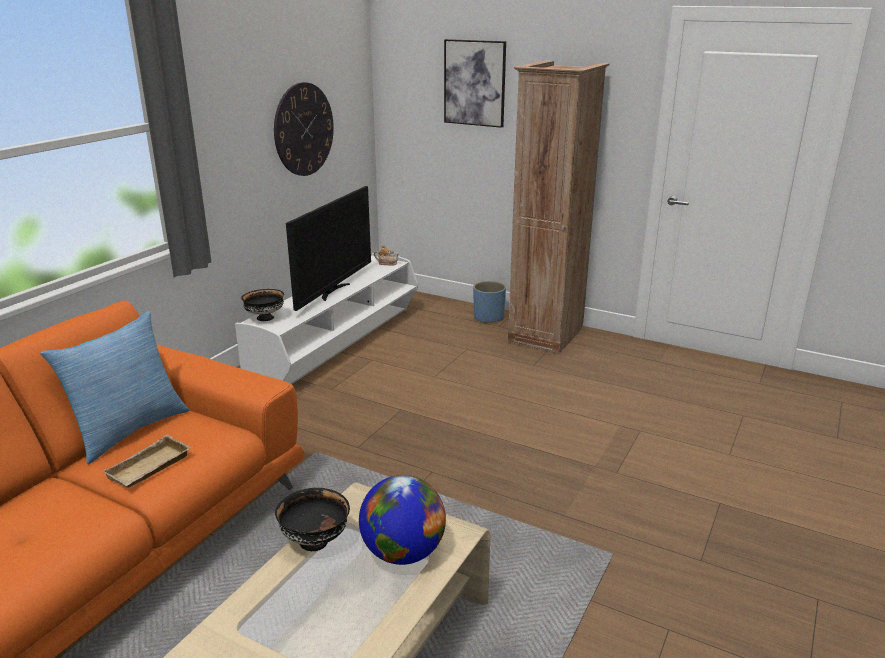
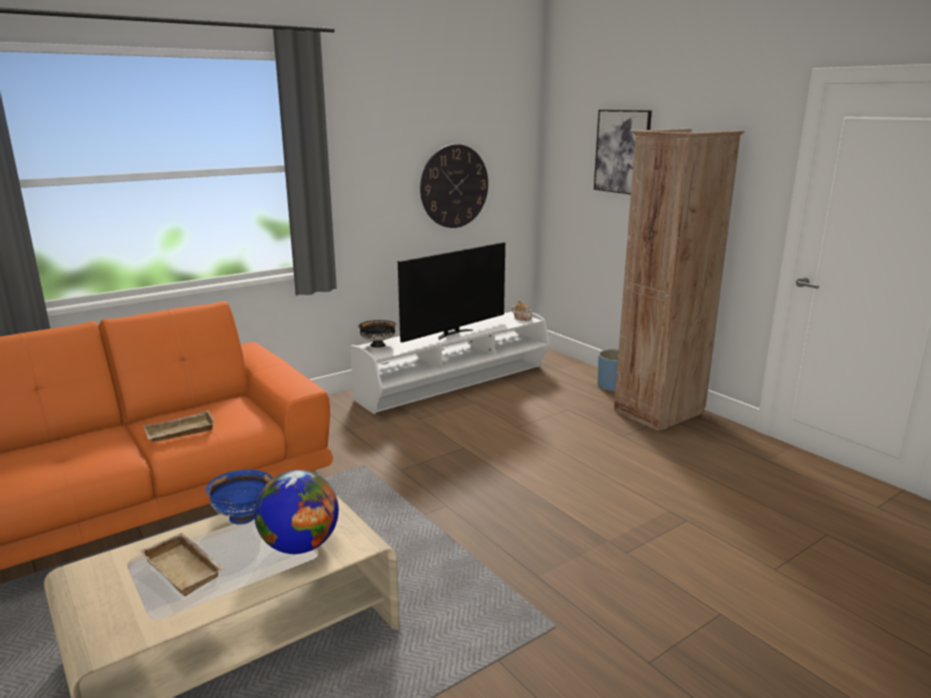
camera: 25 degrees right, 5 degrees down
(128, 430) = (194, 403): pillow -> none
(310, 613) = (186, 568): none -> beige tray
(315, 541) = (244, 517): black bowl -> blue bowl

